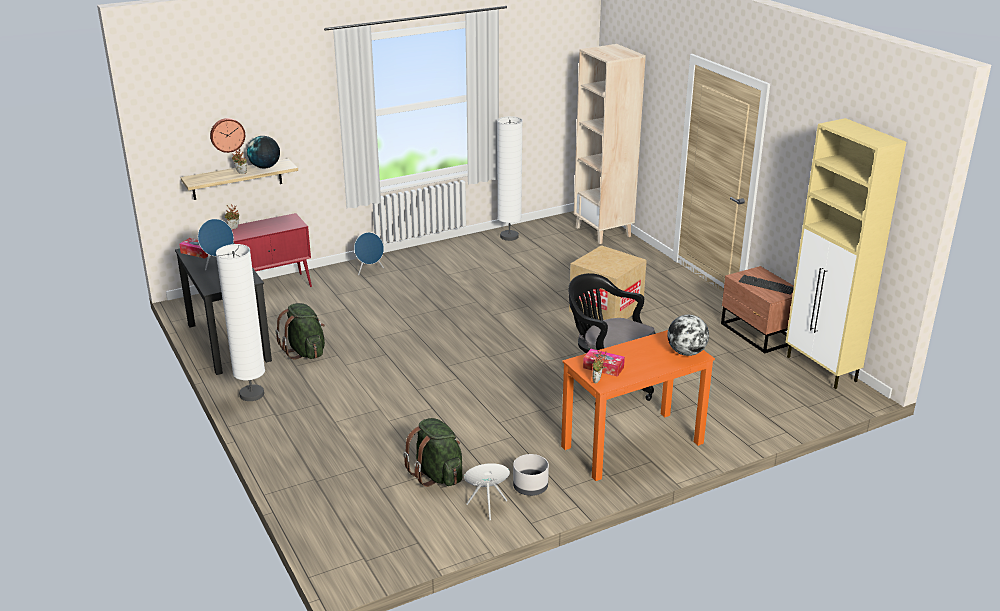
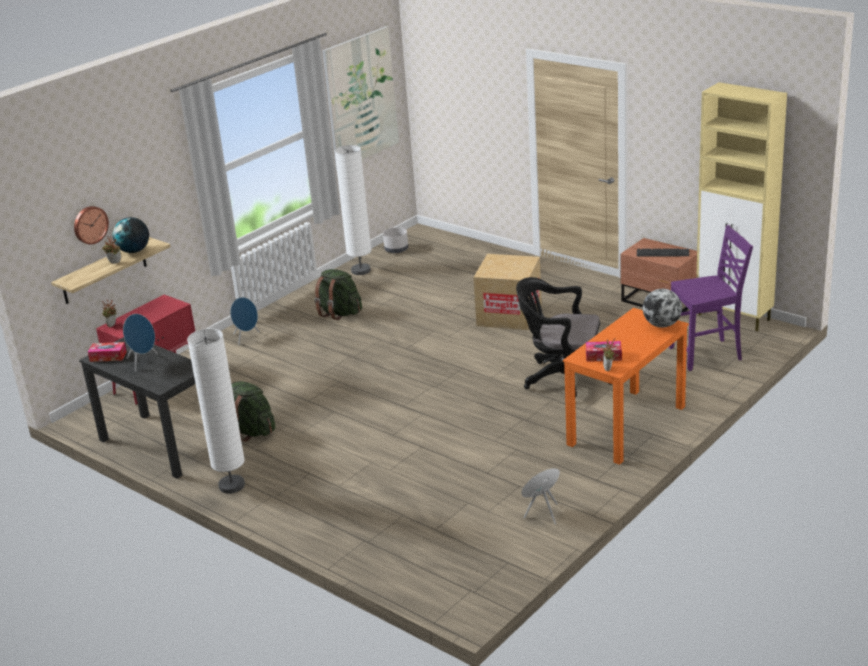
camera: 20 degrees left, 0 degrees up
(437, 475) = (476, 502): green backpack -> green backpack (339, 313)
(530, 487) = (568, 486): grey planter -> grey planter (396, 249)
(542, 76) = (361, 98): none -> picture
(603, 232) = (449, 244): beige bookcase -> none
(765, 398) = (707, 354): none -> purple chair

